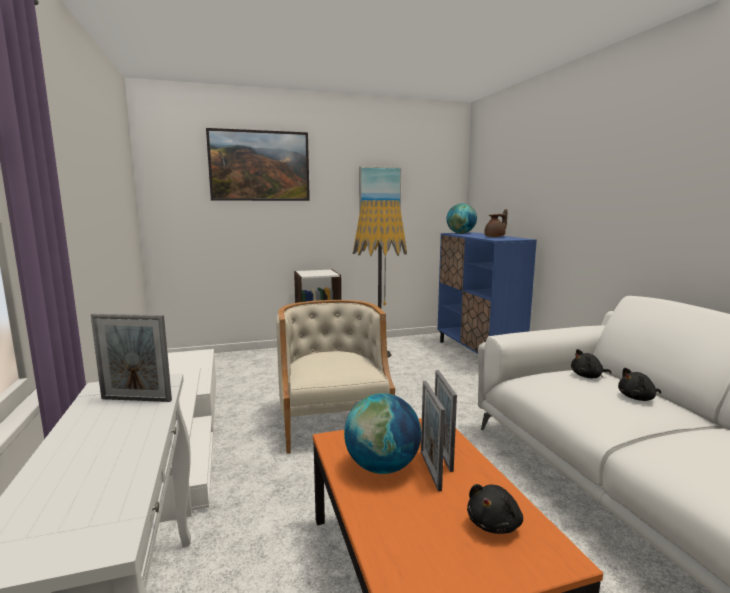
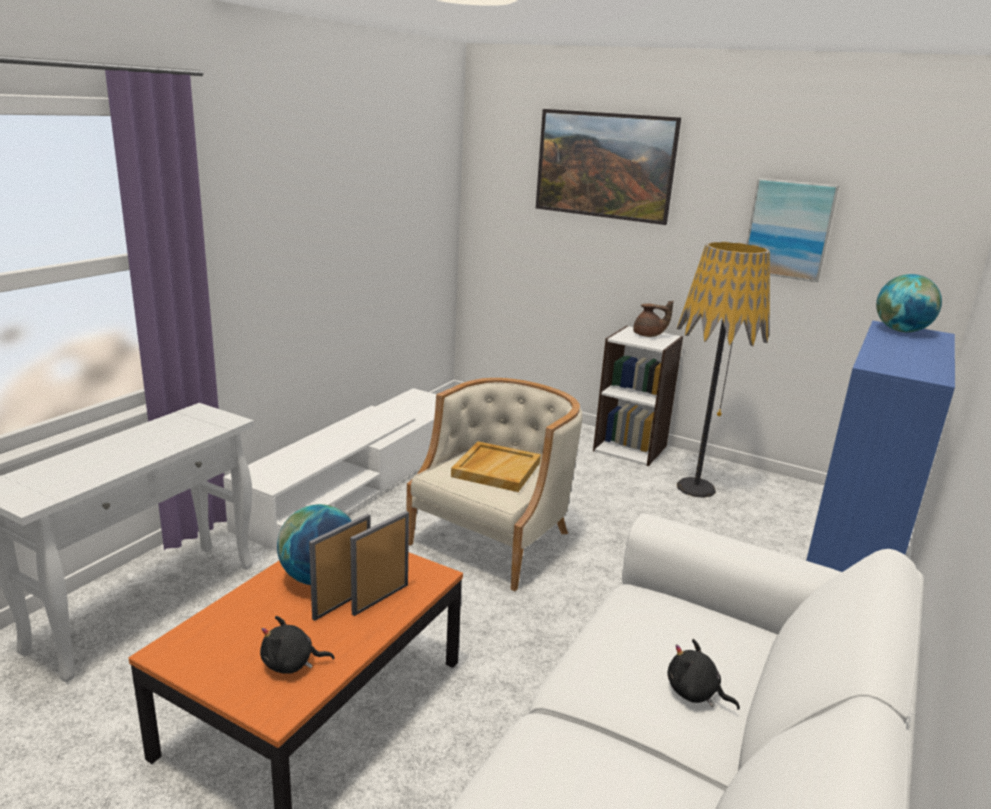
camera: 45 degrees right, 10 degrees up
(136, 399) = (191, 429): picture frame -> none
(336, 363) = (496, 469): none -> beige tray
(495, 237) = (911, 358): brown teapot -> brown teapot (648, 335)
(588, 376) = (715, 636): black plush toy -> none

